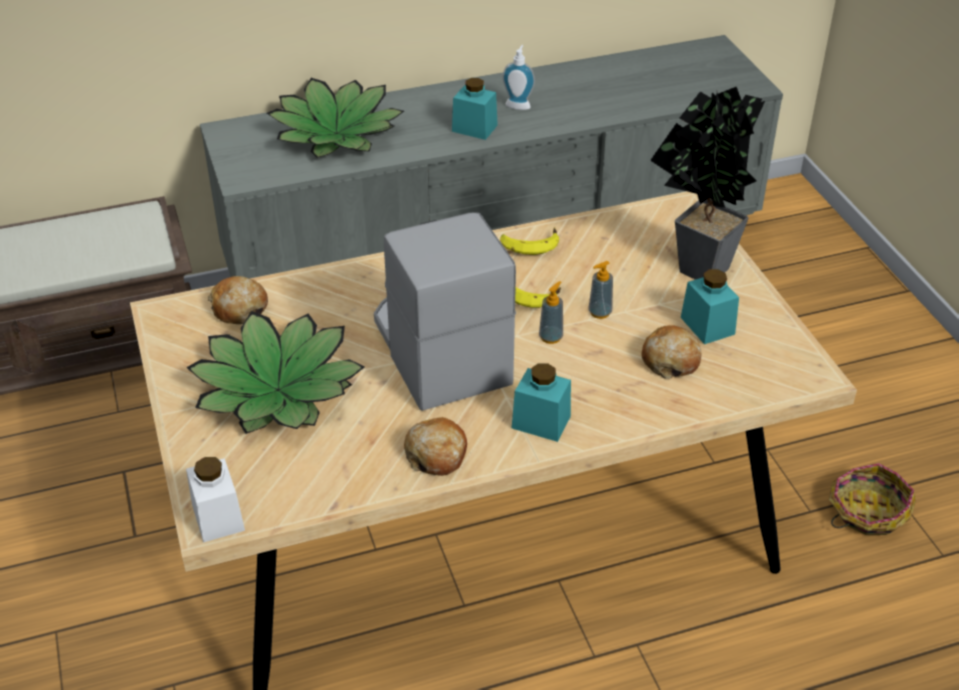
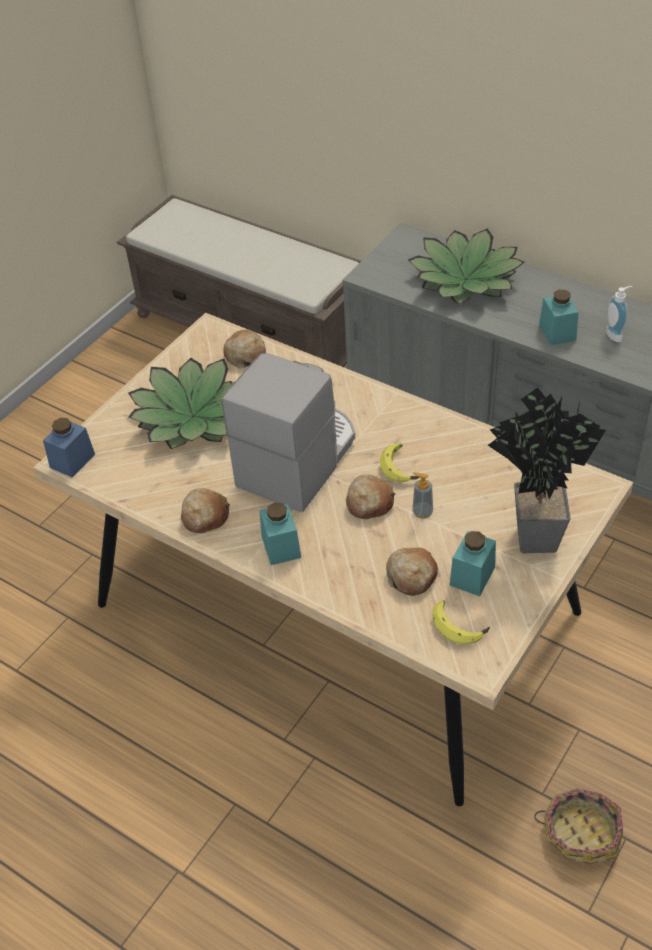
camera: 55 degrees right, 5 degrees up
(218, 517) = (72, 461): white jar -> blue jar
(529, 244) = (456, 436): banana -> banana (459, 625)
(551, 337) = (369, 503): soap dispenser -> bread

